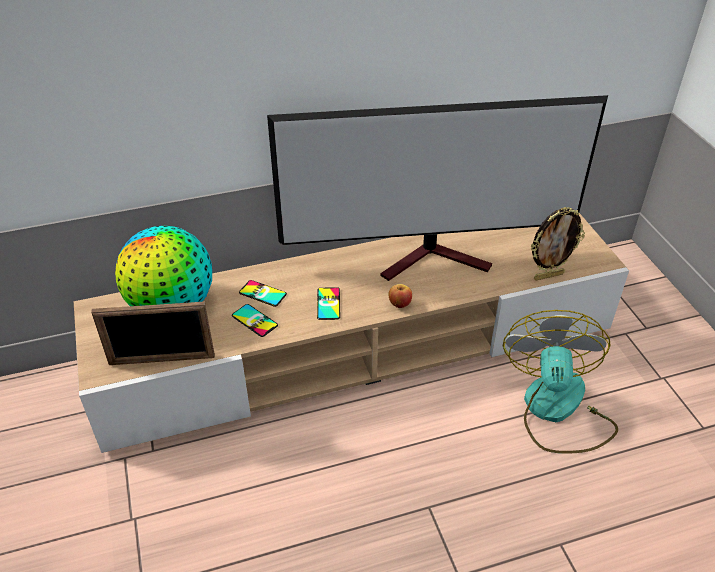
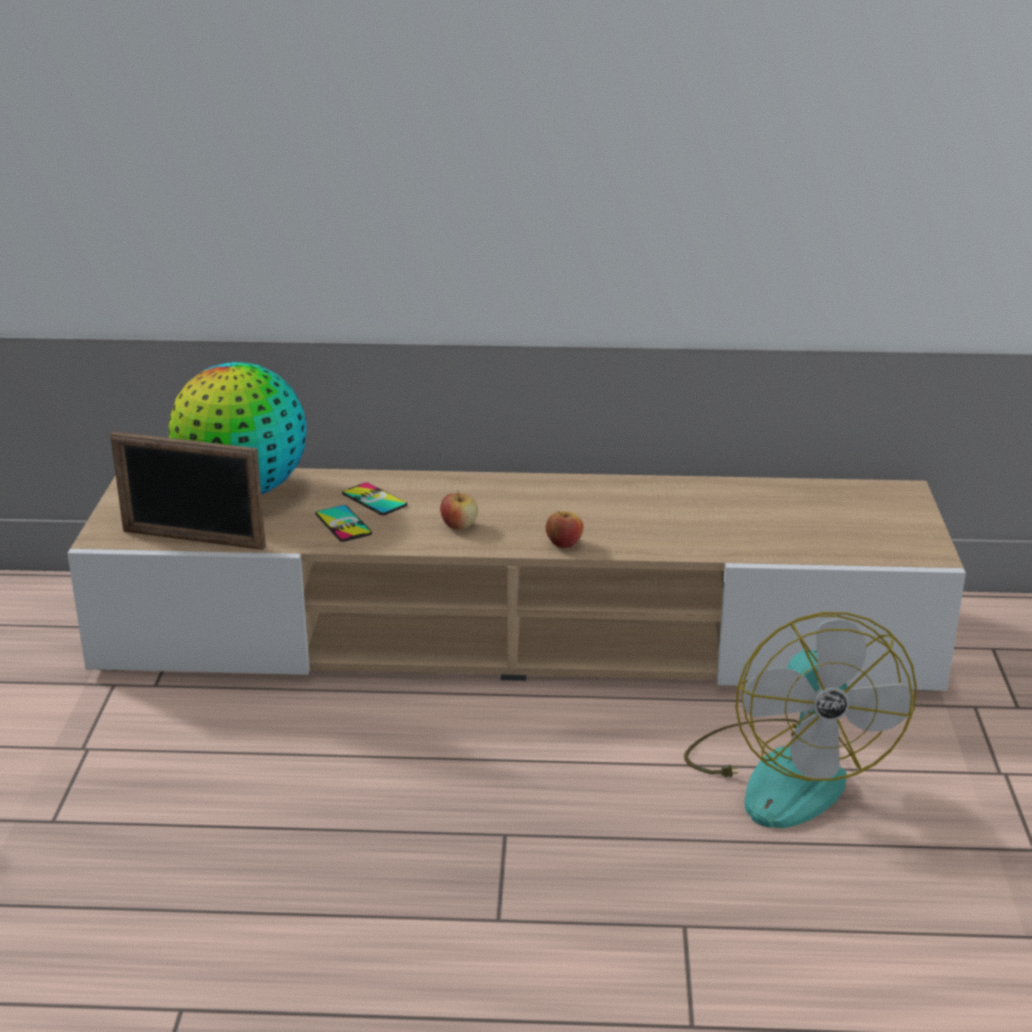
camera: 20 degrees right, 15 degrees down
(328, 304) = (459, 526): phone -> apple
(436, 259) = (655, 507): television -> none
(548, 275) = (822, 555): picture frame -> none
(556, 410) = (786, 772): fan -> fan turned 150 degrees clockwise

